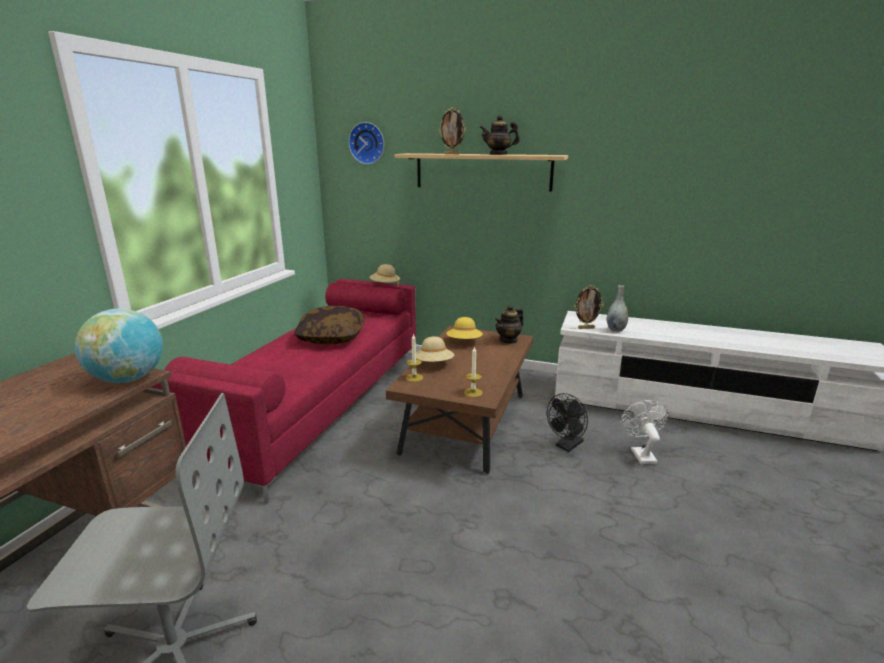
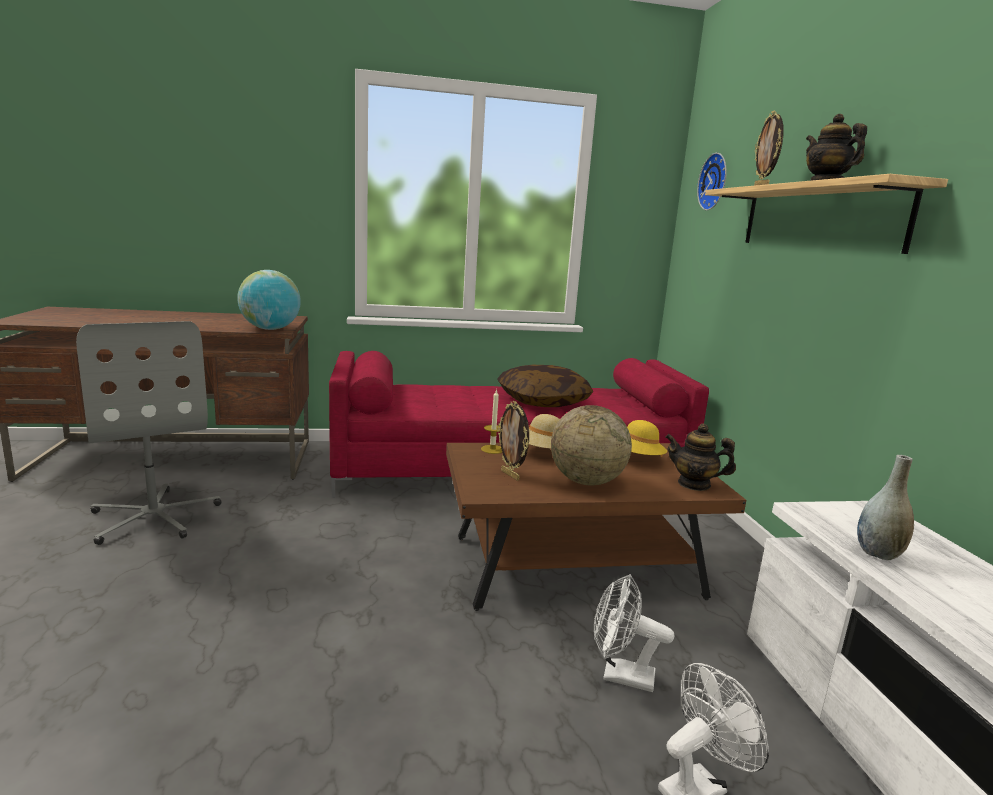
camera: 60 degrees right, 5 degrees down
(385, 285) = (674, 375): beige hat -> none
(473, 392) = (491, 485): candle -> none
(487, 364) = (586, 481): none -> globe
(567, 446) = (619, 675): black fan -> white fan
(586, 328) = (824, 523): picture frame -> picture frame (511, 475)

